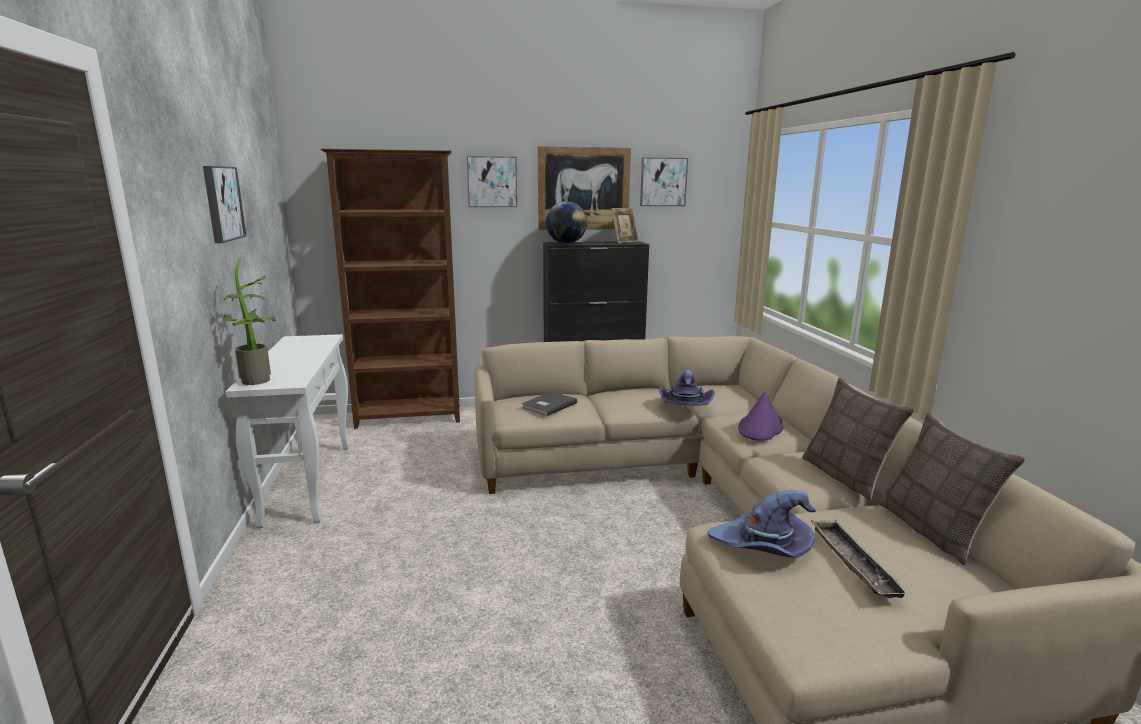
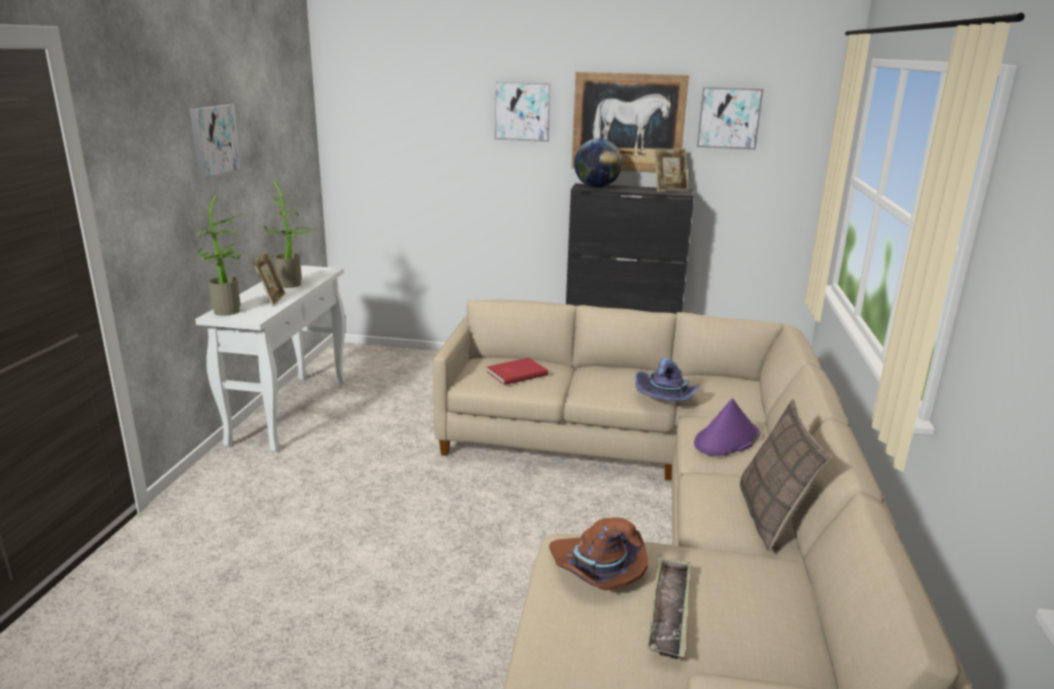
camera: 20 degrees right, 5 degrees up
(295, 366) = (272, 300): none -> picture frame
(304, 351) = (293, 284): none -> potted plant
(410, 418) = (420, 359): brown bookcase -> none
(548, 405) = (515, 373): grey book -> red book
(763, 546) = (597, 571): purple hat -> brown hat
(934, 531) = (809, 602): pillow -> none

